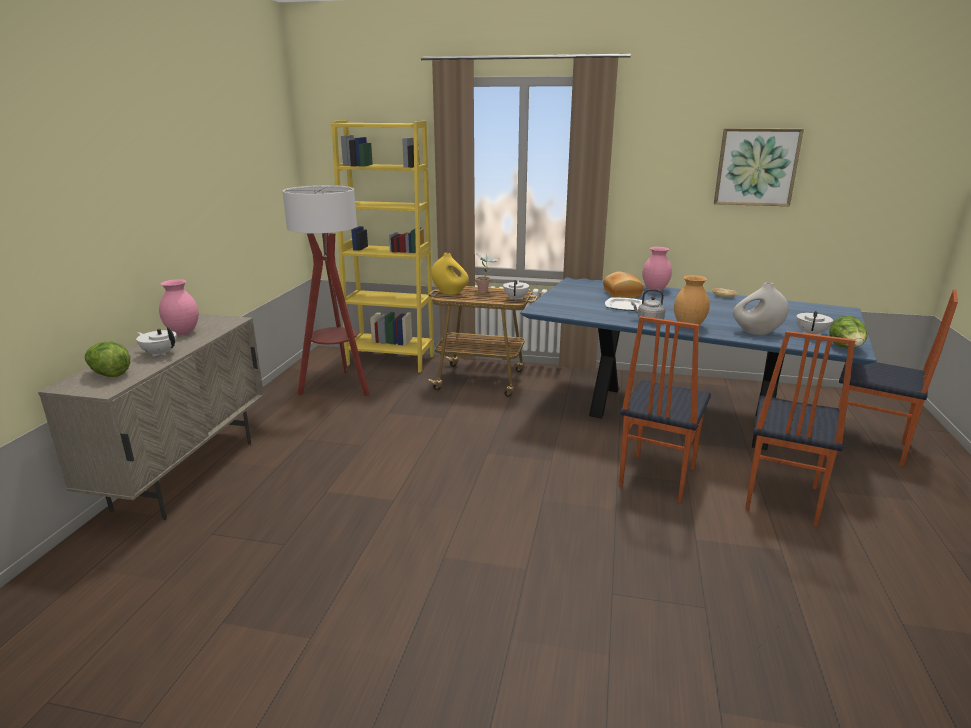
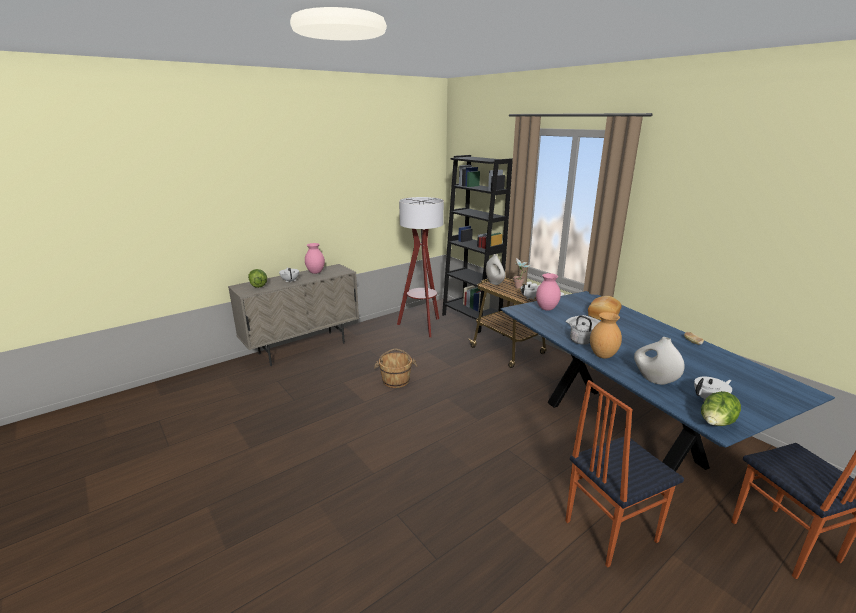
camera: 40 degrees right, 0 degrees up
(390, 360) = (471, 319): yellow bookcase -> black bookcase
(398, 459) = (396, 380): none -> brown bucket
(450, 293) = (494, 283): yellow vase -> white vase
(655, 290) = (640, 319): pink vase -> pink vase (547, 309)
(655, 477) = (531, 464): chair -> none
(756, 167) = (769, 225): picture -> none

